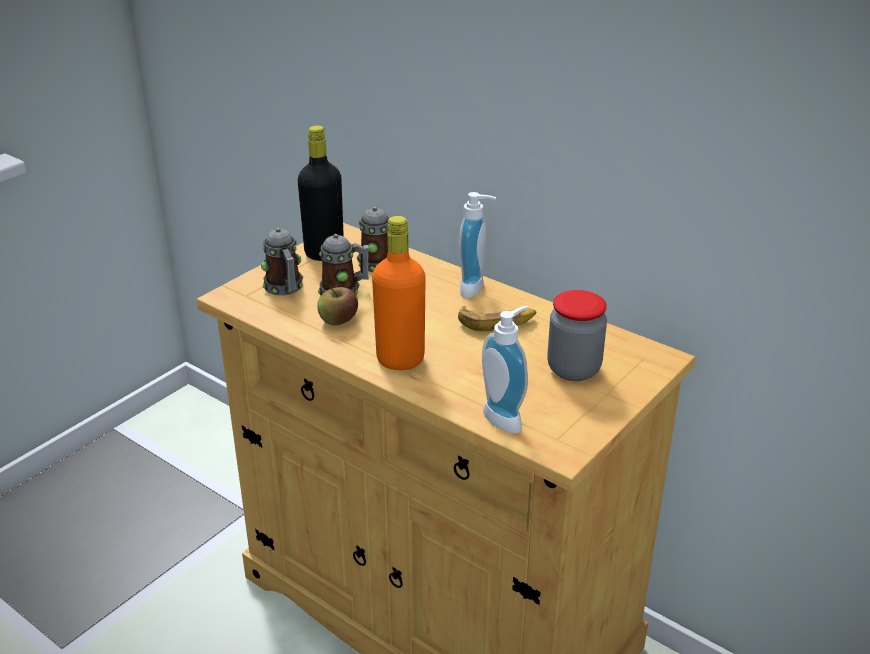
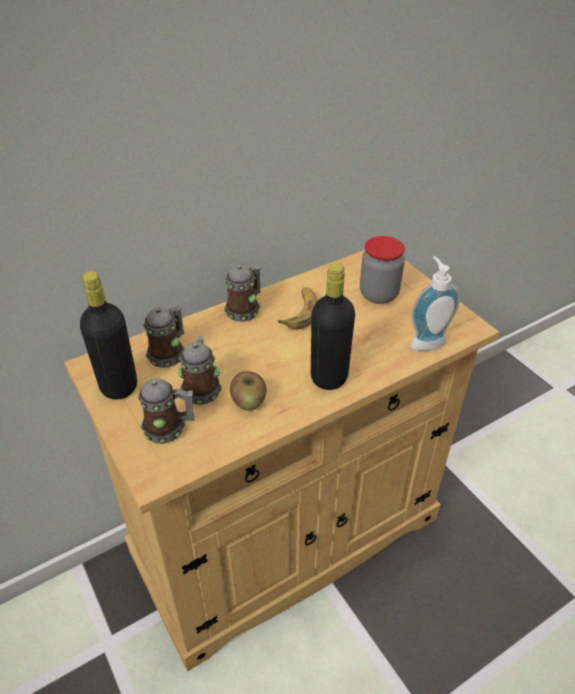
camera: 70 degrees left, 10 degrees up
(400, 360) = (329, 377): orange bottle -> black bottle
(476, 288) = (245, 309): soap dispenser -> mug

